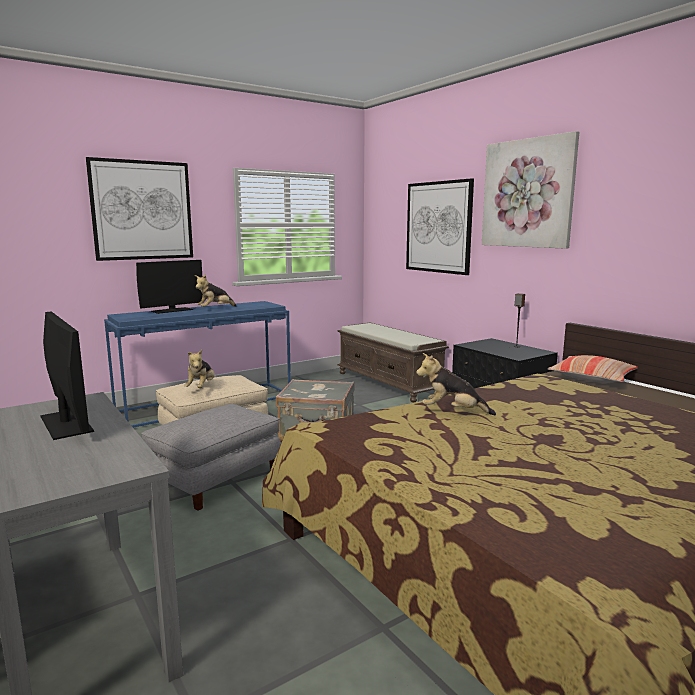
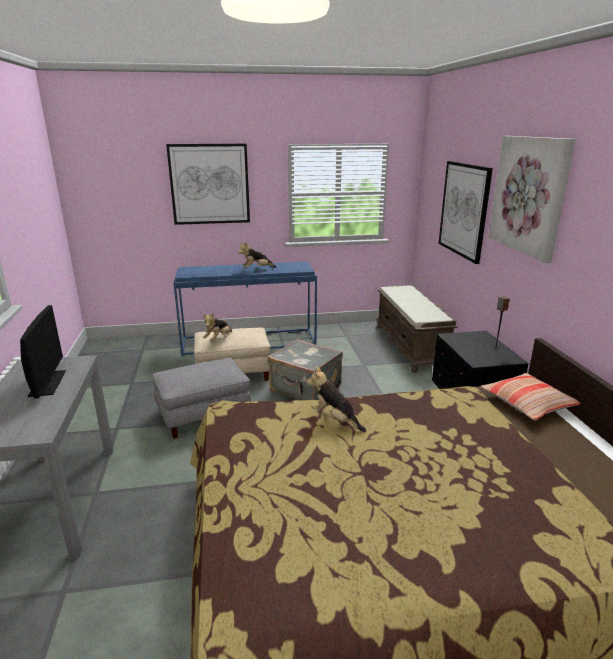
camera: 25 degrees right, 10 degrees up
(172, 310) = (225, 267): monitor -> none

